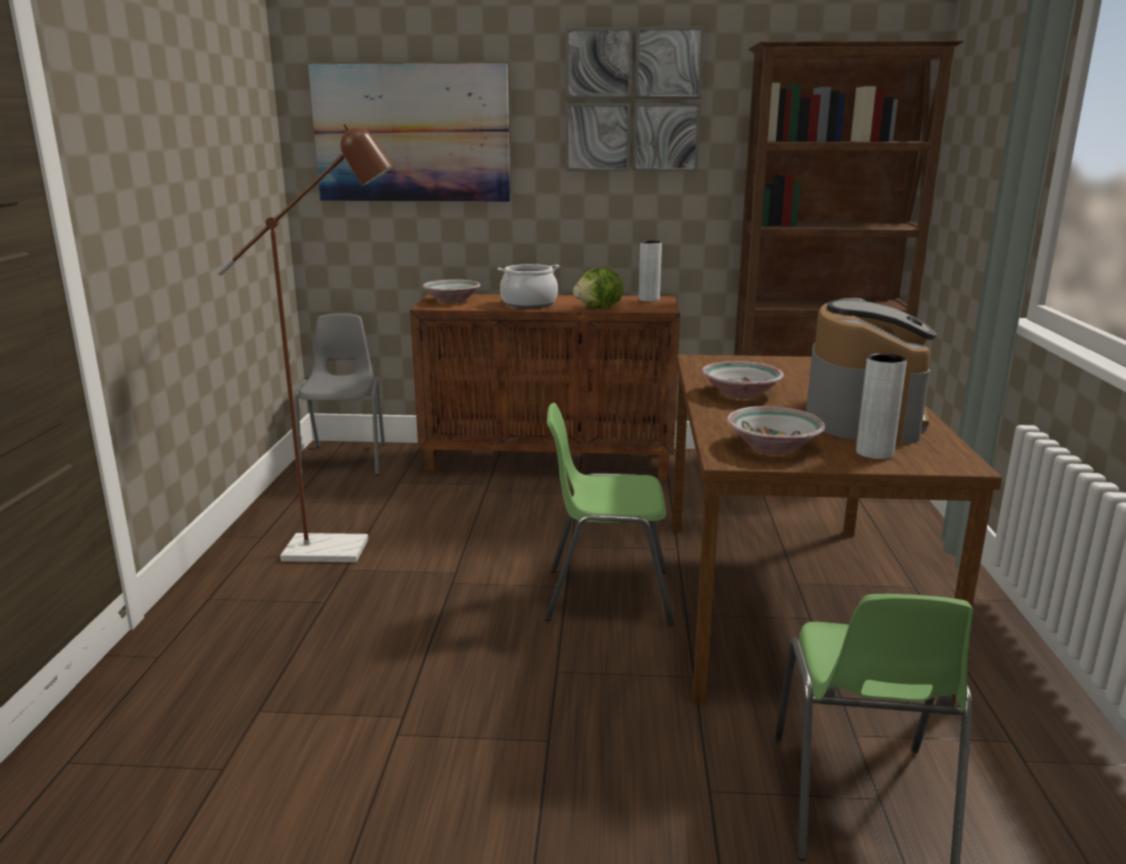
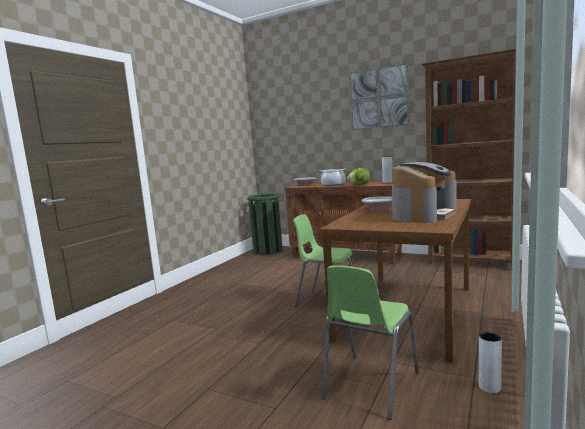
camera: 25 degrees right, 10 degrees down
(341, 550) = (241, 278): brown floor lamp -> none
(346, 460) = (268, 251): grey chair -> green trash can
(412, 134) = (294, 121): picture -> none
(774, 447) = (361, 223): bowl -> none
(874, 453) = (404, 225): grey vase -> grey vase (489, 387)

